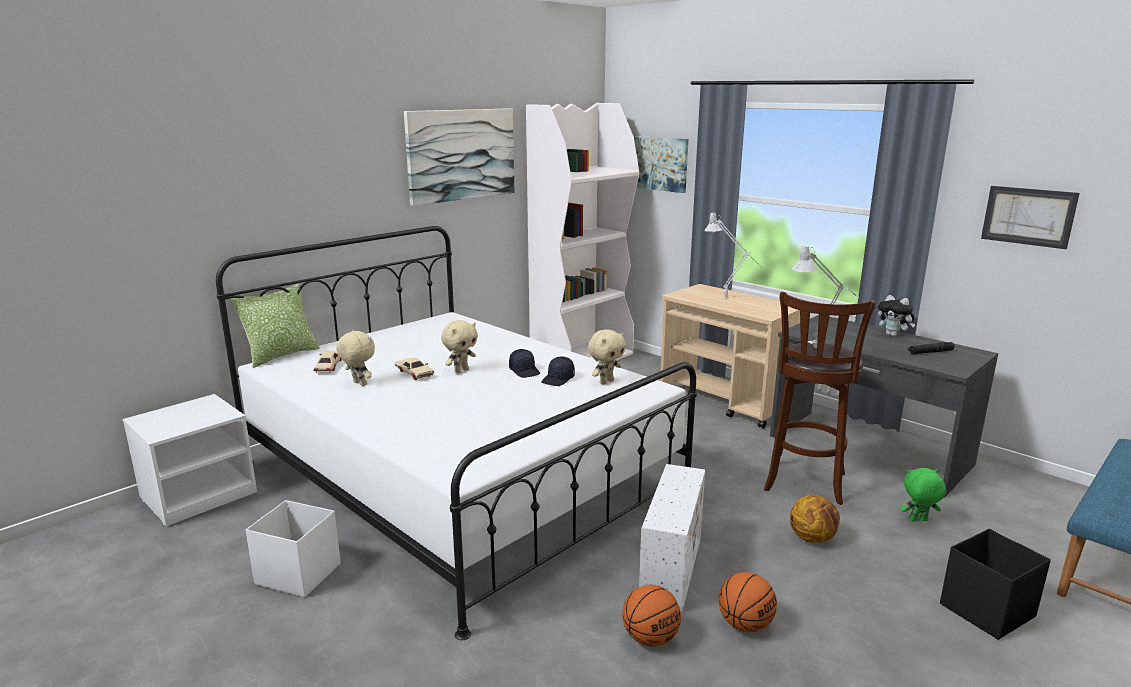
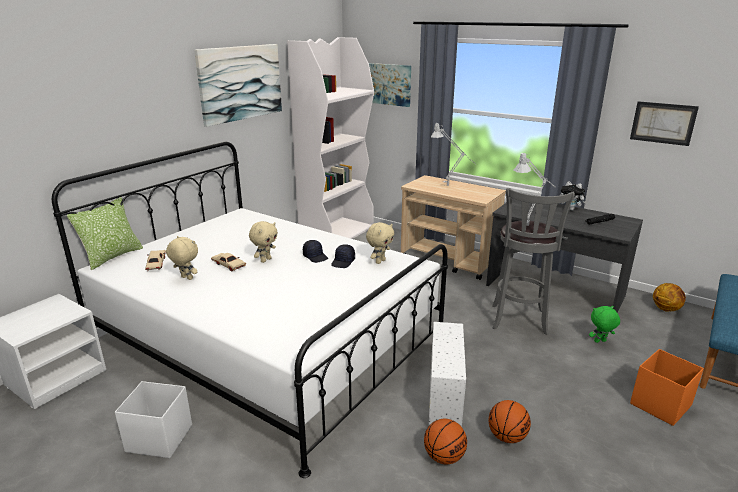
camera: 10 degrees left, 5 degrees up
(804, 484) = (519, 321): brown stool -> grey stool
(813, 538) = (535, 363): basketball -> basketball (666, 309)
(985, 610) = (659, 405): black storage box -> orange storage box

